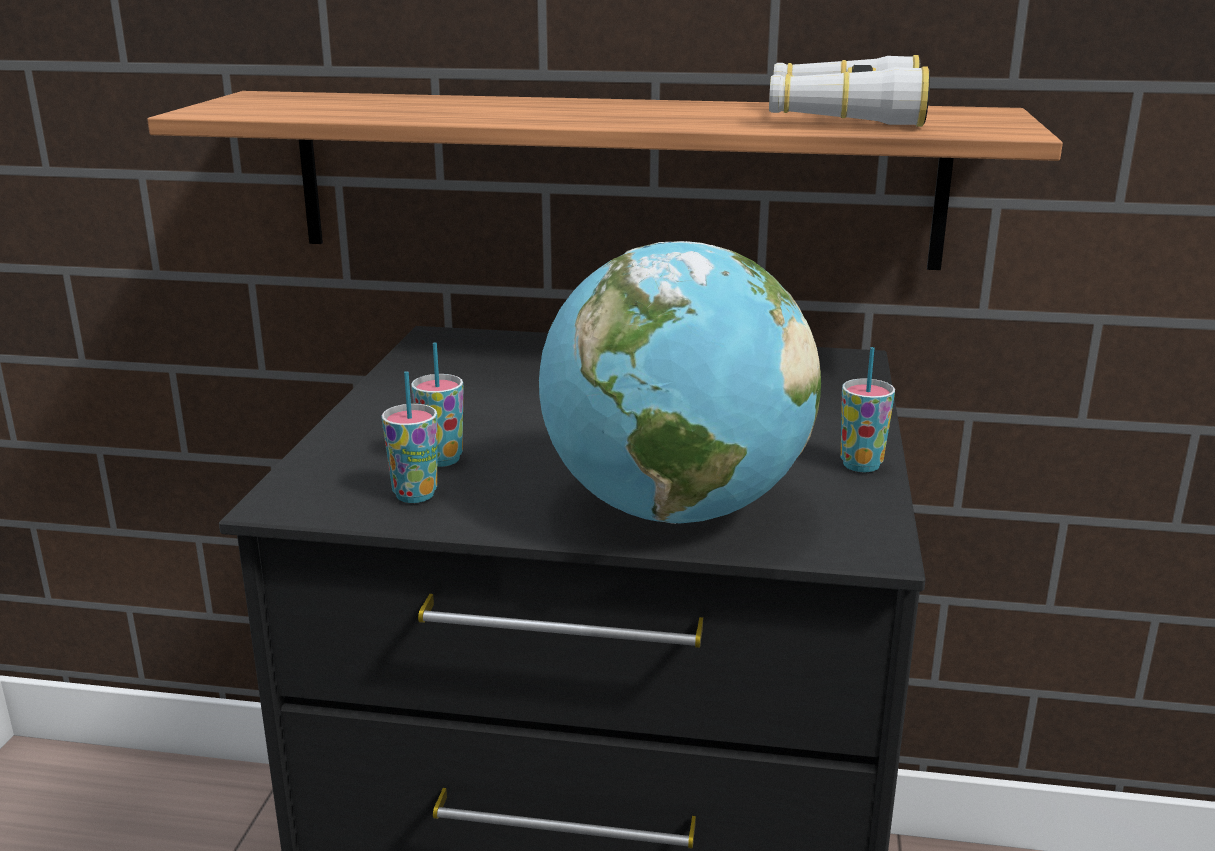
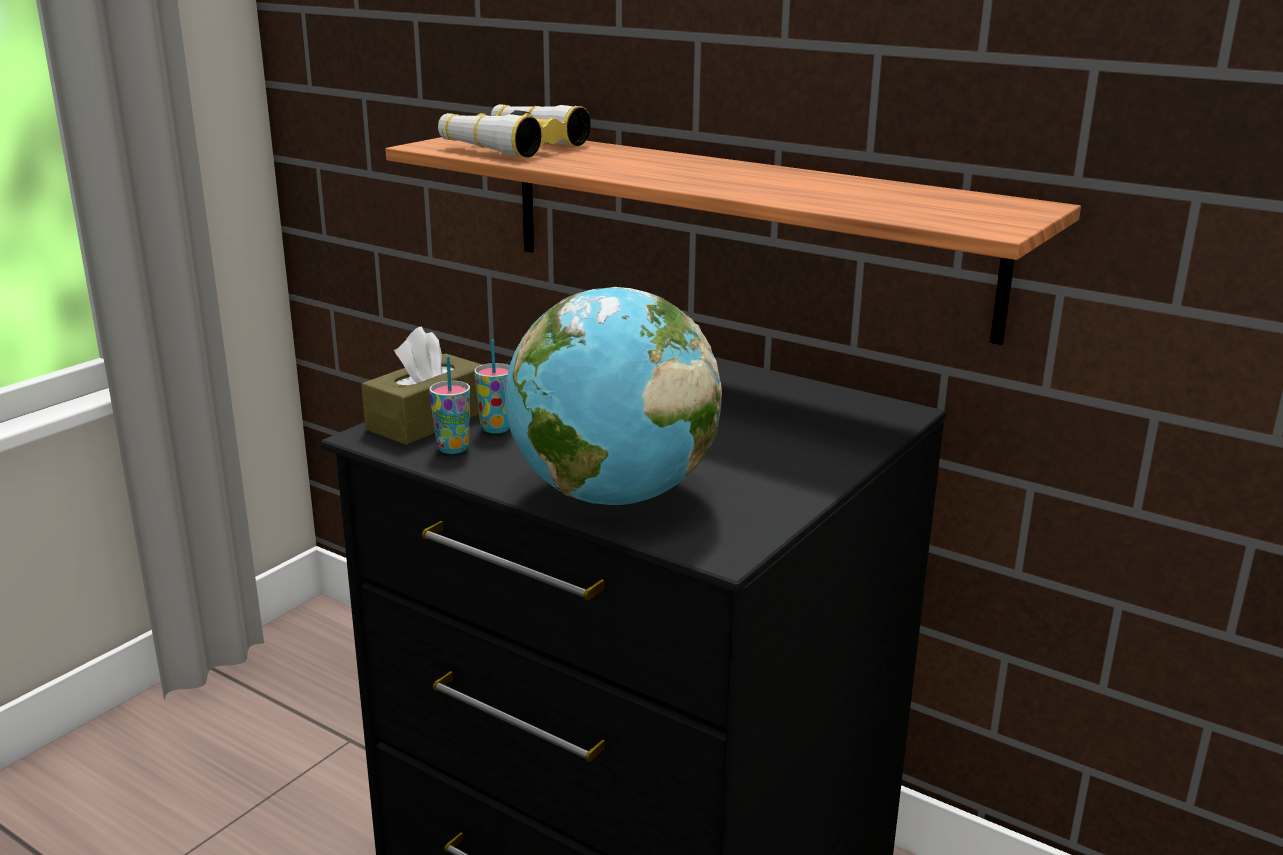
camera: 25 degrees right, 0 degrees up
(342, 467) = (428, 420): none -> brown tissue box
(844, 116) = (886, 198): binoculars -> binoculars (513, 146)
(861, 465) = (796, 495): cup -> none

